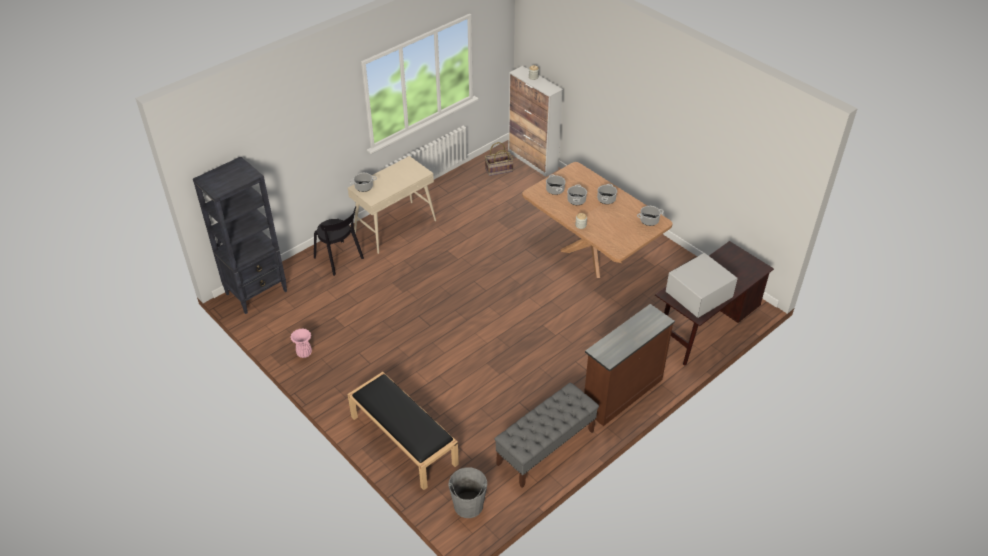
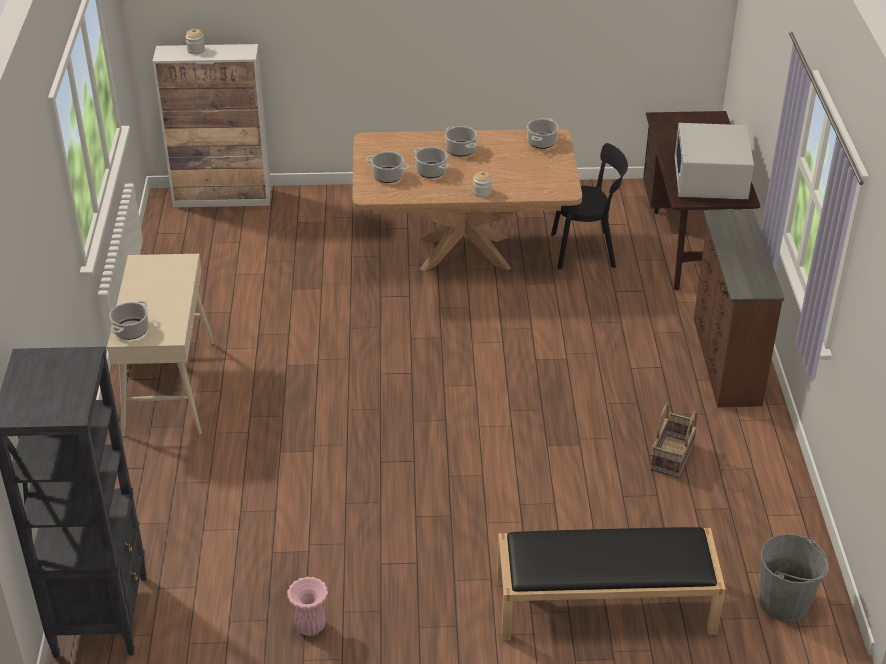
camera: 50 degrees left, 5 degrees down
(340, 259) = (157, 480): black chair -> black chair (587, 250)
(499, 170) = (196, 234): basket -> basket (673, 457)
(545, 448) = (751, 475): grey bench -> none

